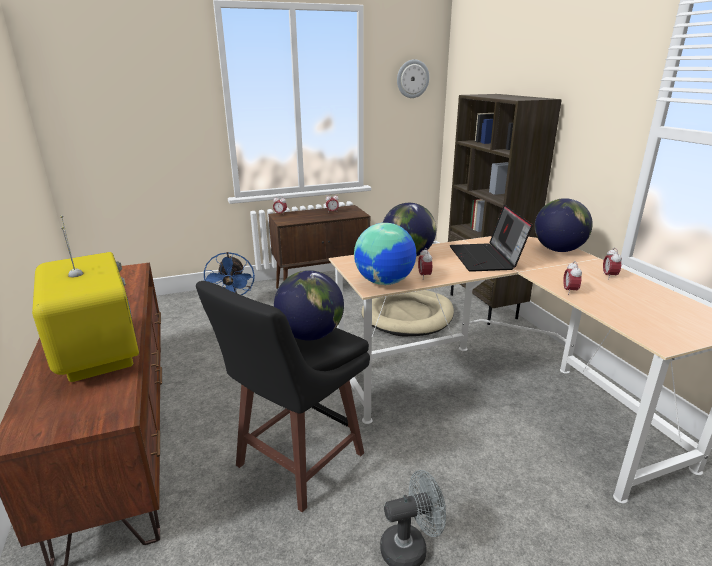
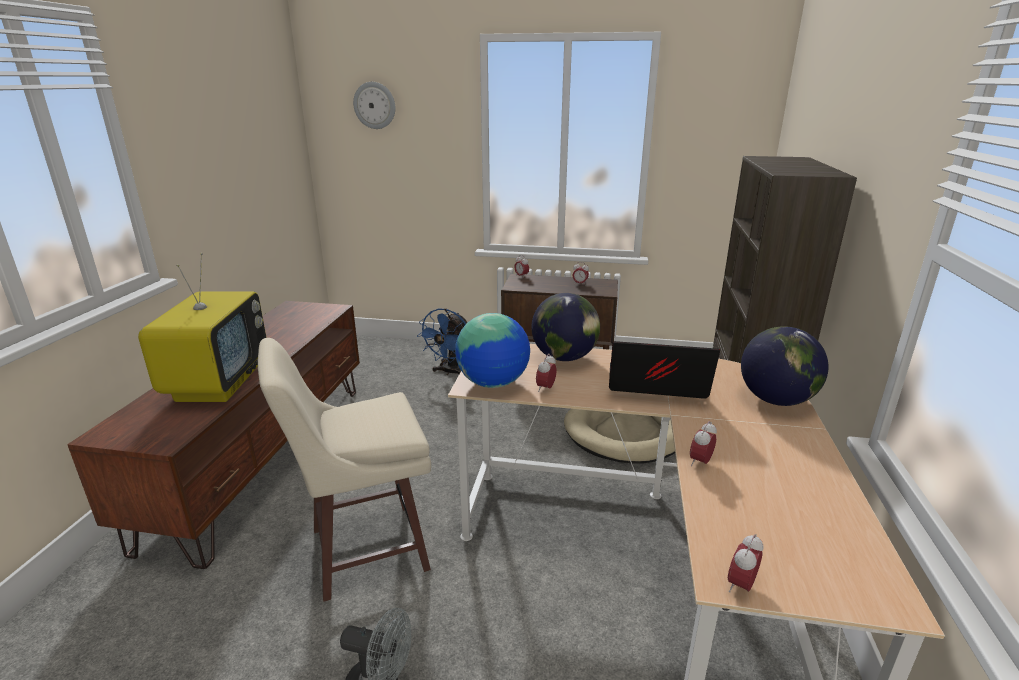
camera: 30 degrees right, 0 degrees up
(297, 461) = (364, 549): black stool -> beige stool
(310, 335) = (377, 420): globe -> none
(412, 79) = (725, 126): wall clock -> wall clock (375, 105)
(486, 258) = (655, 386): laptop -> laptop turned 75 degrees clockwise
(609, 276) = (796, 459): alarm clock -> alarm clock (741, 585)

